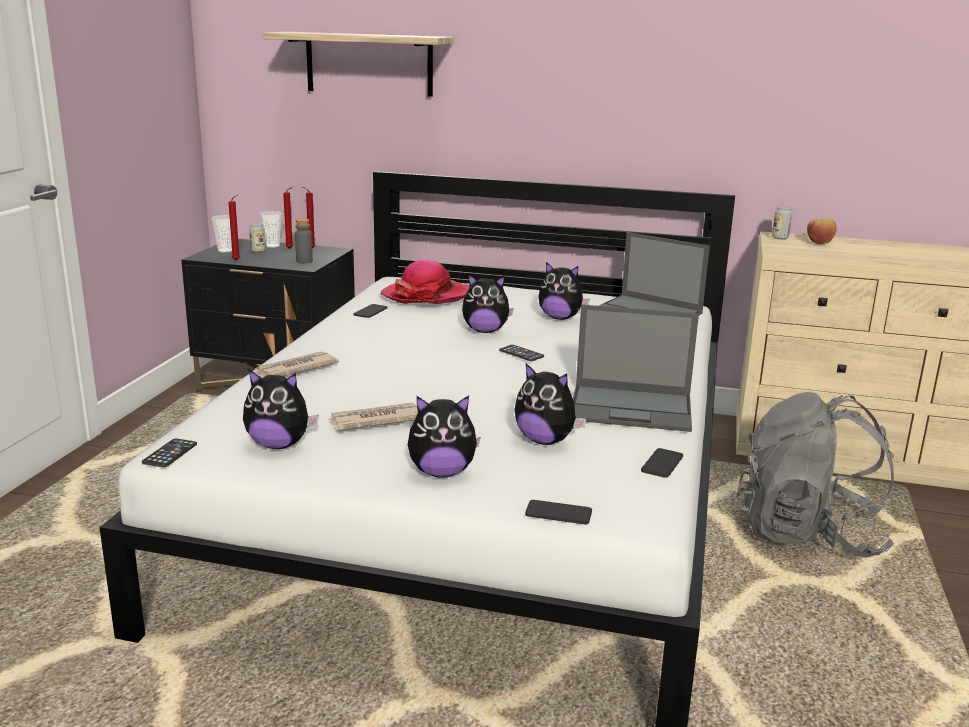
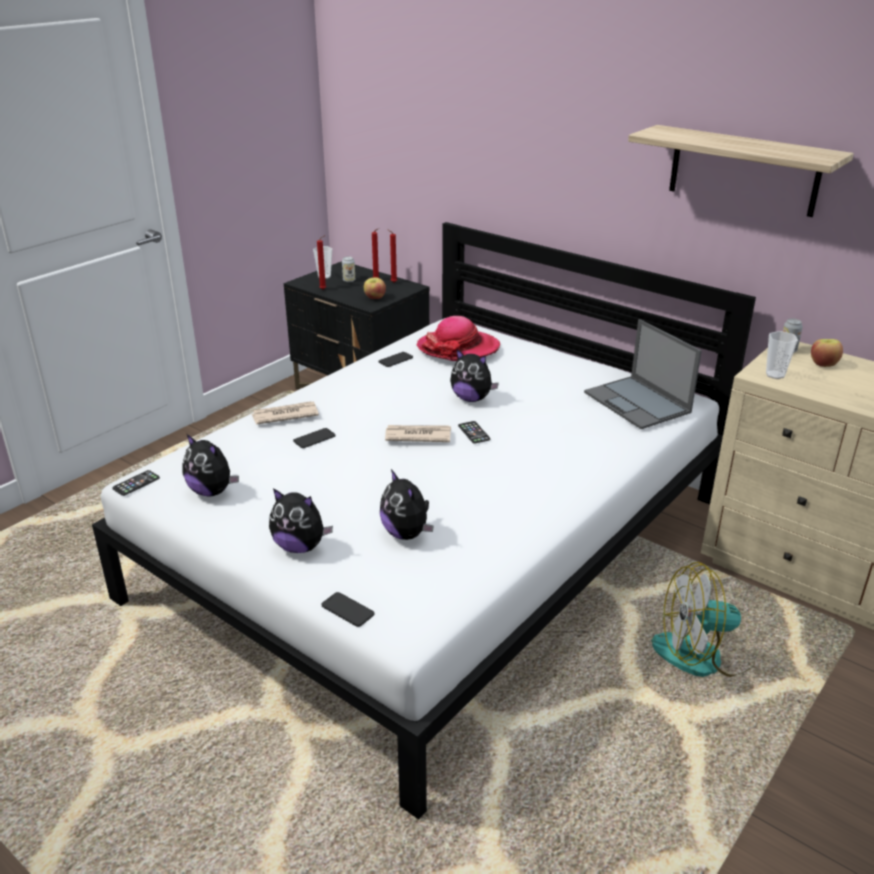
camera: 25 degrees right, 10 degrees up
(272, 246) = (365, 275): cup -> cup (775, 375)
(304, 261) = (374, 298): grey bottle -> apple
(369, 64) = (446, 123): shelf -> shelf (743, 170)
(375, 420) = (297, 482): newspaper -> newspaper (417, 436)
(560, 318) = (551, 394): plush toy -> none
(632, 408) = (511, 515): laptop -> none
(662, 463) = (476, 582): phone -> phone (314, 438)
(808, 534) = (703, 655): grey backpack -> fan

